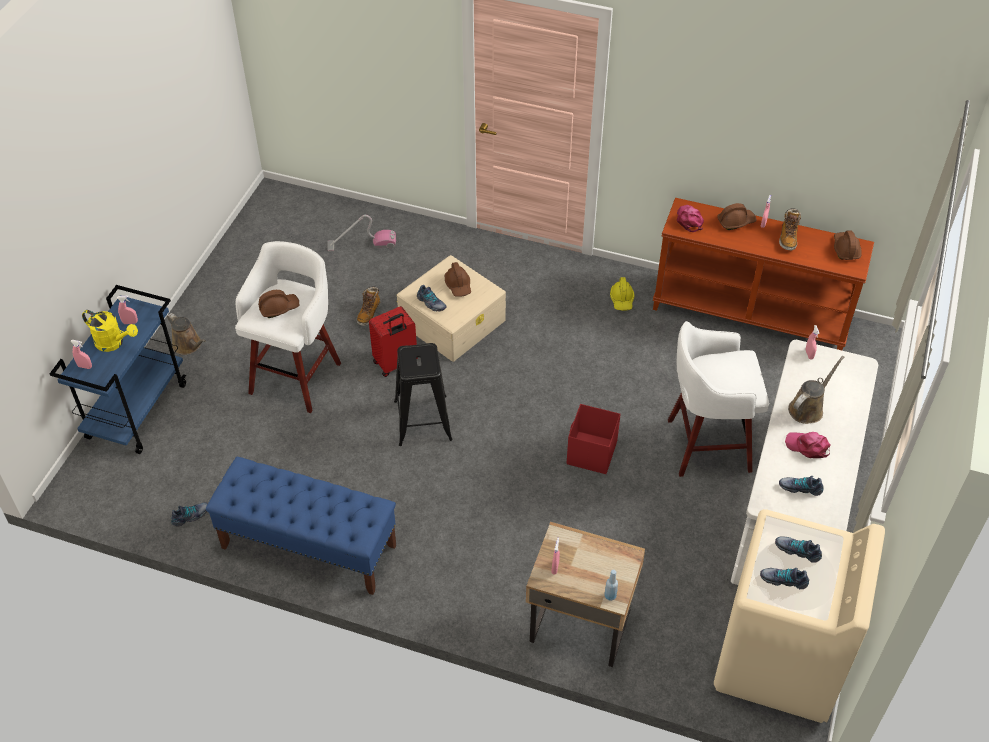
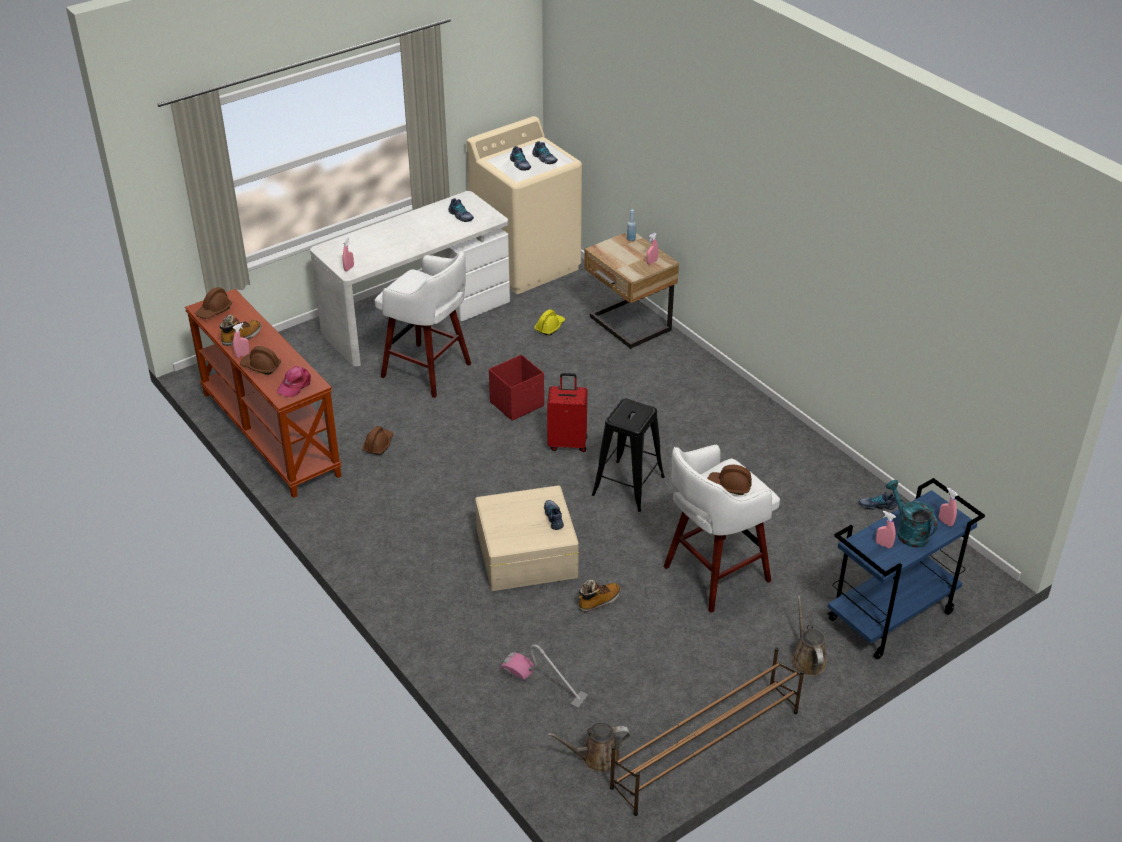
camera: 145 degrees left, 10 degrees down
(114, 343) = (908, 532): yellow watering can -> turquoise watering can
(228, 256) = (704, 749): none -> brown shoe rack
(308, 546) = (789, 444): blue bench -> none
(395, 363) = (613, 542): red suitcase -> red suitcase (568, 443)
(458, 285) = (513, 521): brown hard hat -> brown hard hat (378, 444)
(622, 300) = (356, 497): yellow hard hat -> yellow hard hat (549, 327)
(808, 408) = (396, 245): brown watering can -> brown watering can (596, 757)
(808, 446) = (426, 229): pink cap -> none

